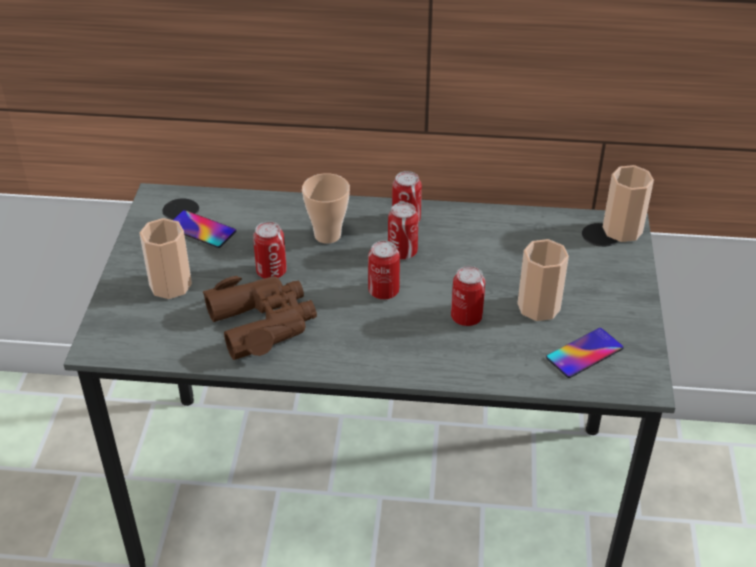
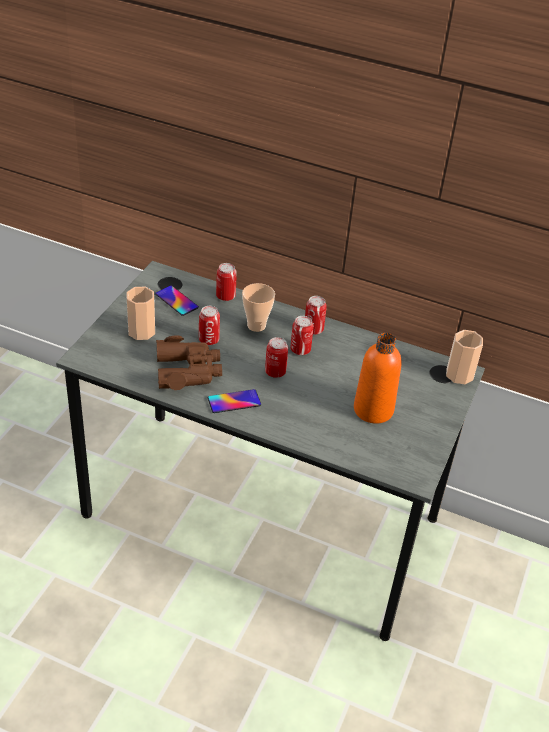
camera: 15 degrees right, 0 degrees up
(466, 317) = (321, 403): can -> can (225, 296)
(538, 306) = (373, 410): cup -> orange bottle
(584, 353) = (388, 448): phone -> phone (234, 401)

